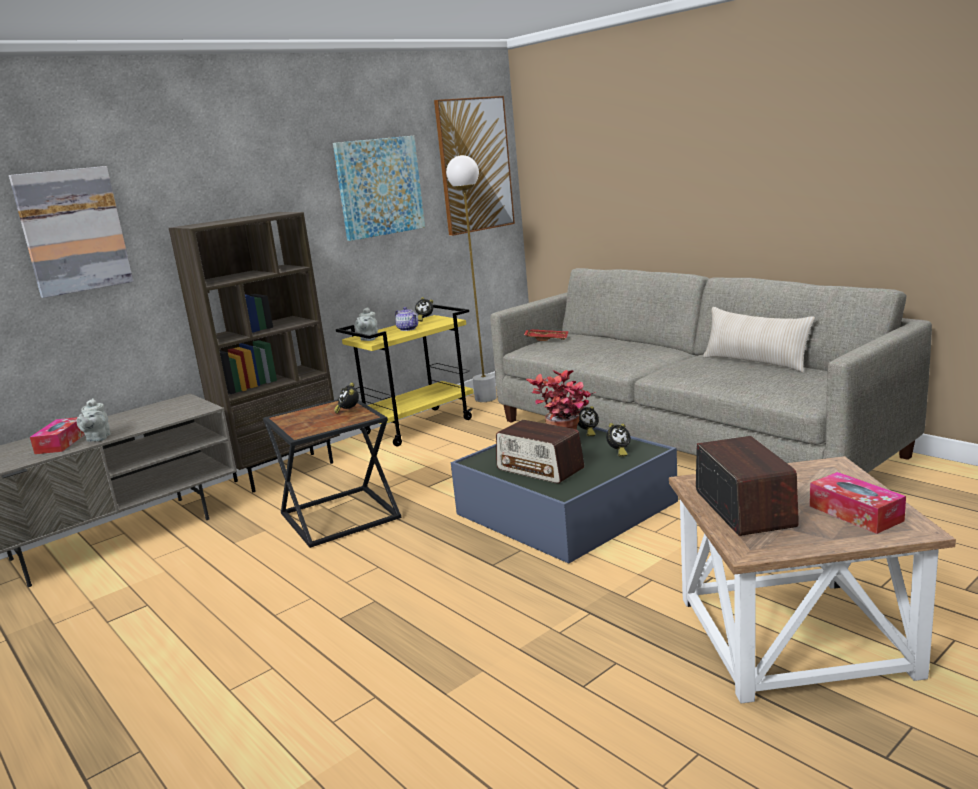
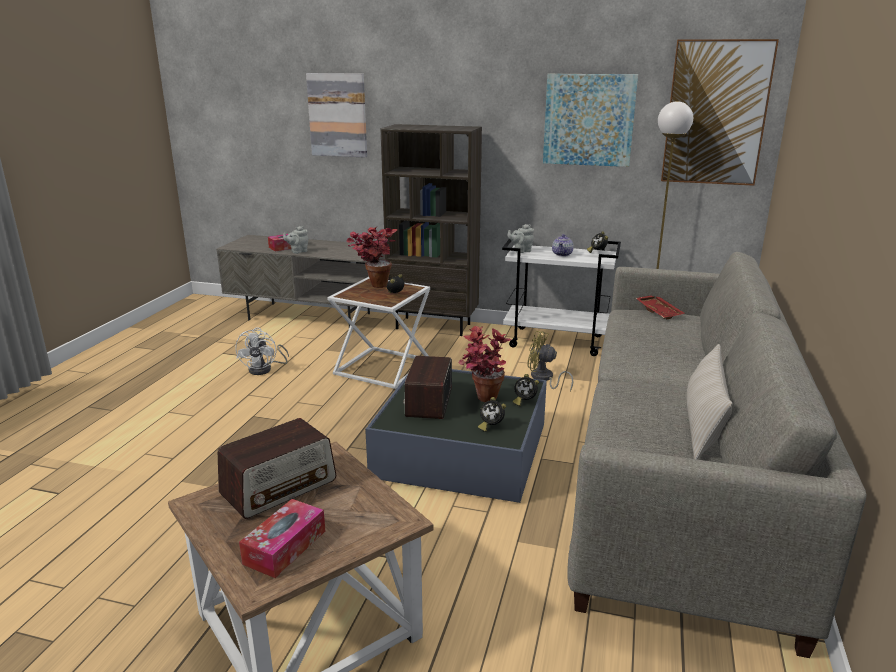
camera: 55 degrees right, 5 degrees up
(218, 593) = (265, 369): none -> white fan
(295, 417) = (373, 284): none -> potted plant
(339, 517) = (381, 368): black side table -> white side table
(418, 426) = (557, 341): yellow cart -> white cart
(481, 447) = (544, 378): none -> yellow fan

